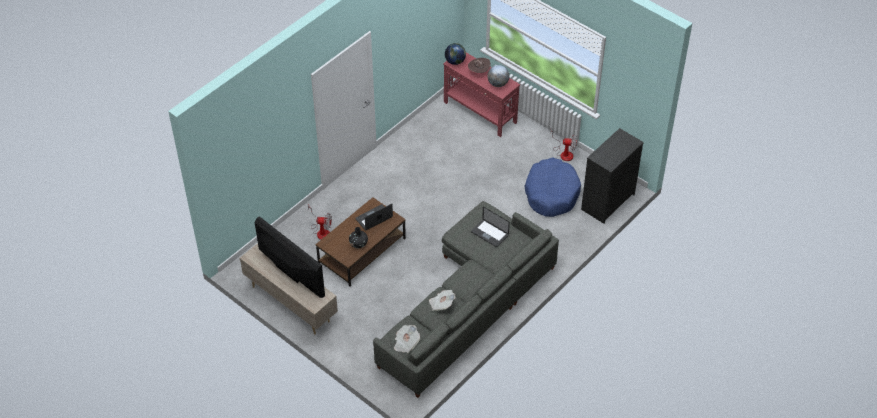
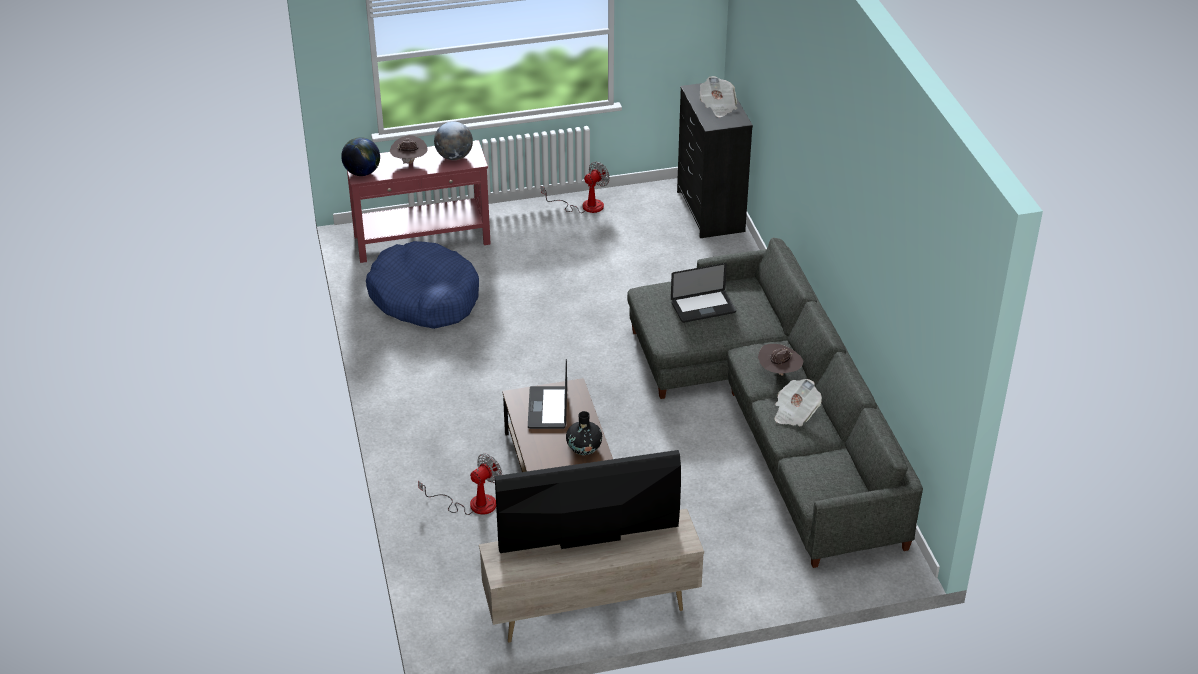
camera: 55 degrees left, 10 degrees down
(406, 343) = (839, 484): newspaper -> newspaper (718, 106)
(466, 285) = (779, 373): none -> brown hat
(551, 193) = (644, 249): blue dog bed -> blue dog bed (424, 297)

